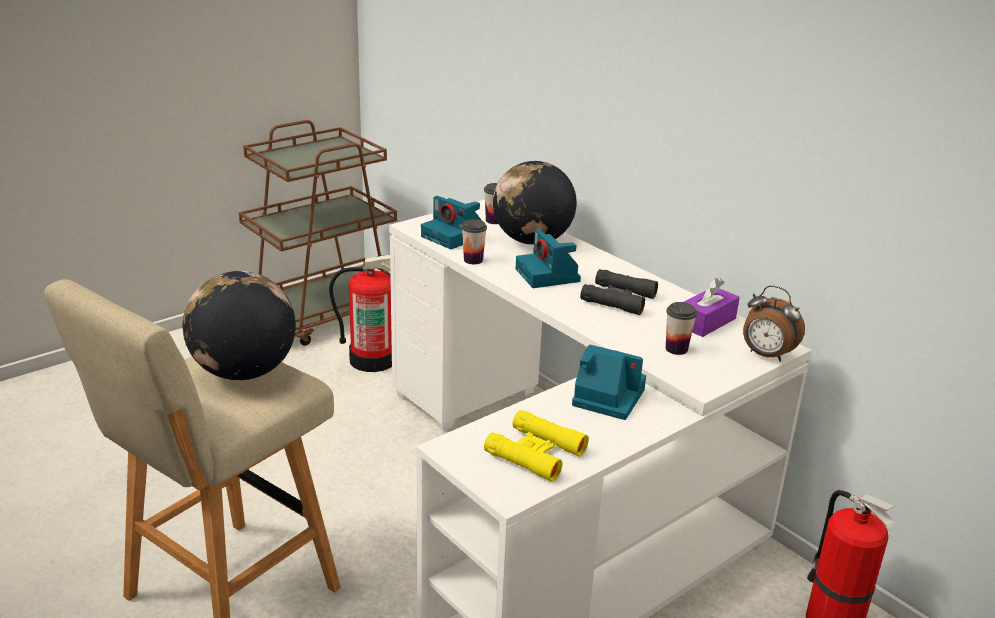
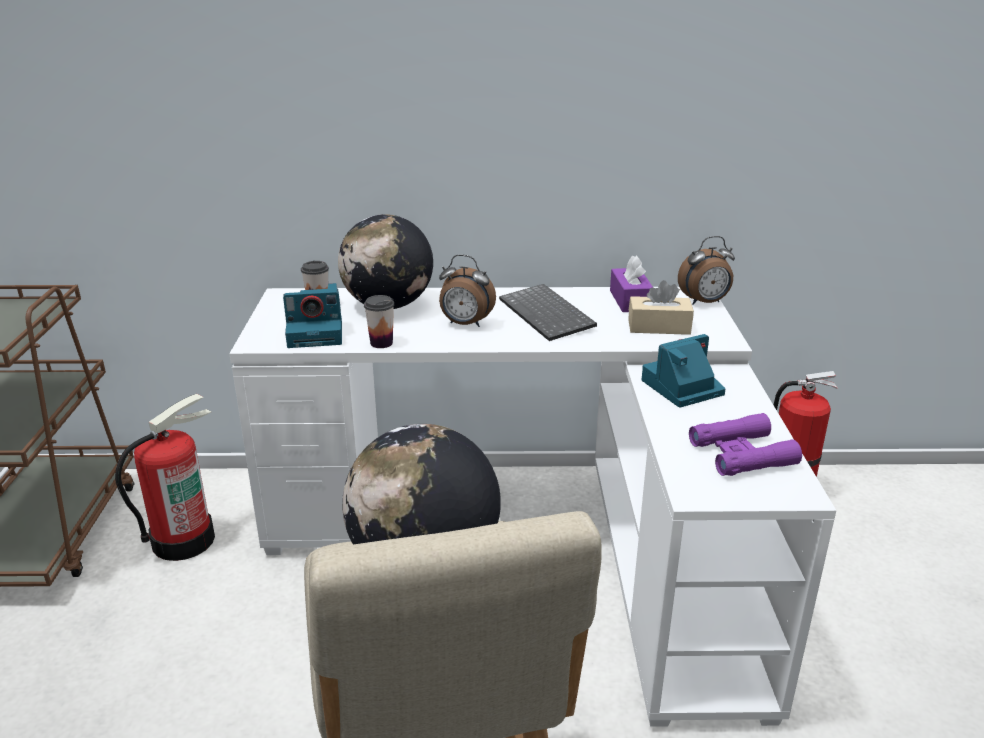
camera: 50 degrees left, 0 degrees up
(535, 453) = (741, 454): yellow binoculars -> purple binoculars
(548, 276) = (465, 324): camera -> alarm clock
(618, 299) = (548, 315): black binoculars -> keyboard
(676, 349) = (659, 327): cup -> beige tissue box

